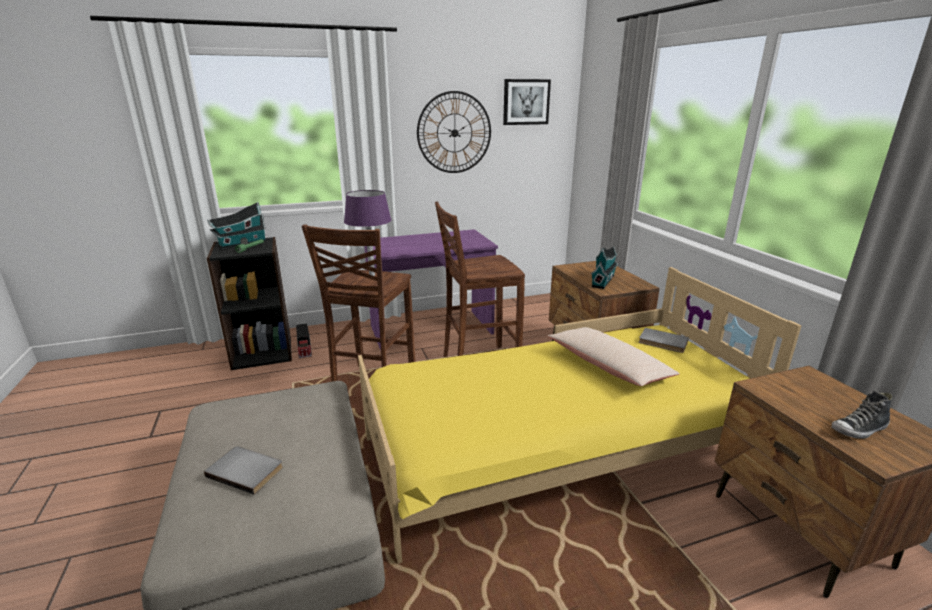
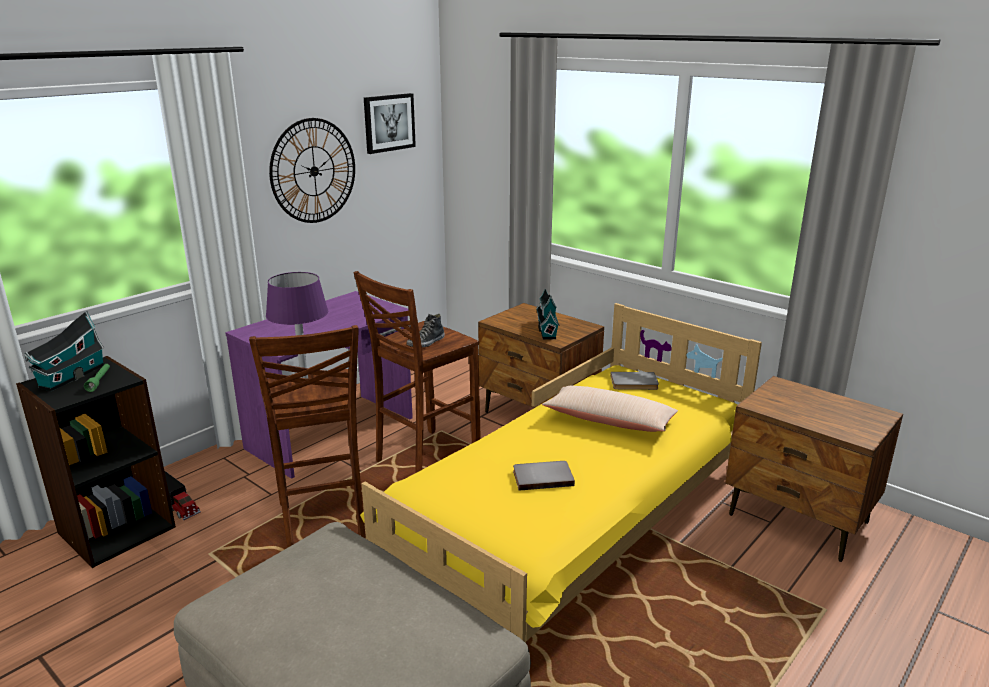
camera: 30 degrees left, 0 degrees up
(247, 470) = (357, 644): grey book -> grey book (542, 477)
(859, 430) = (838, 420): shoe -> shoe (426, 343)

